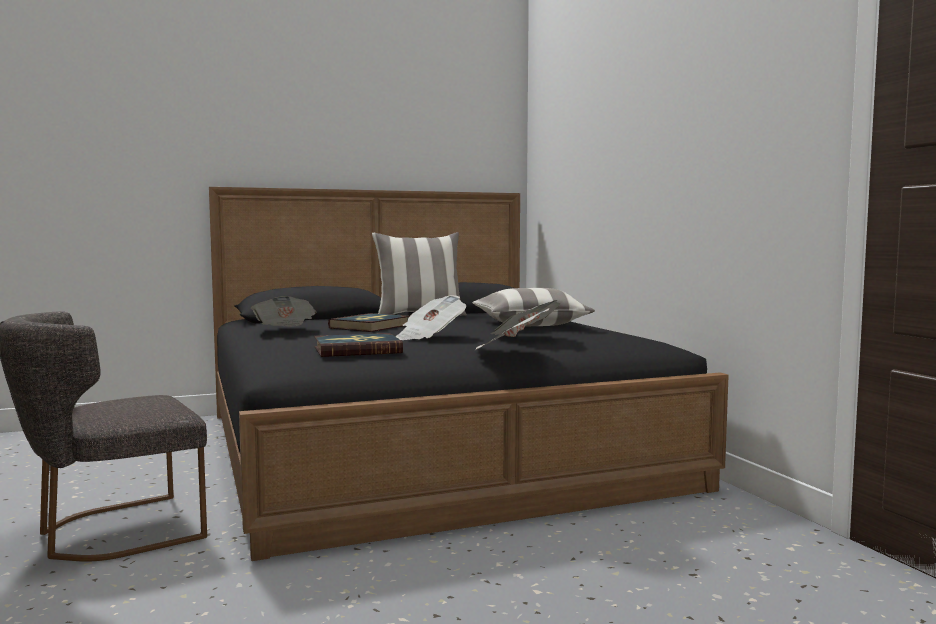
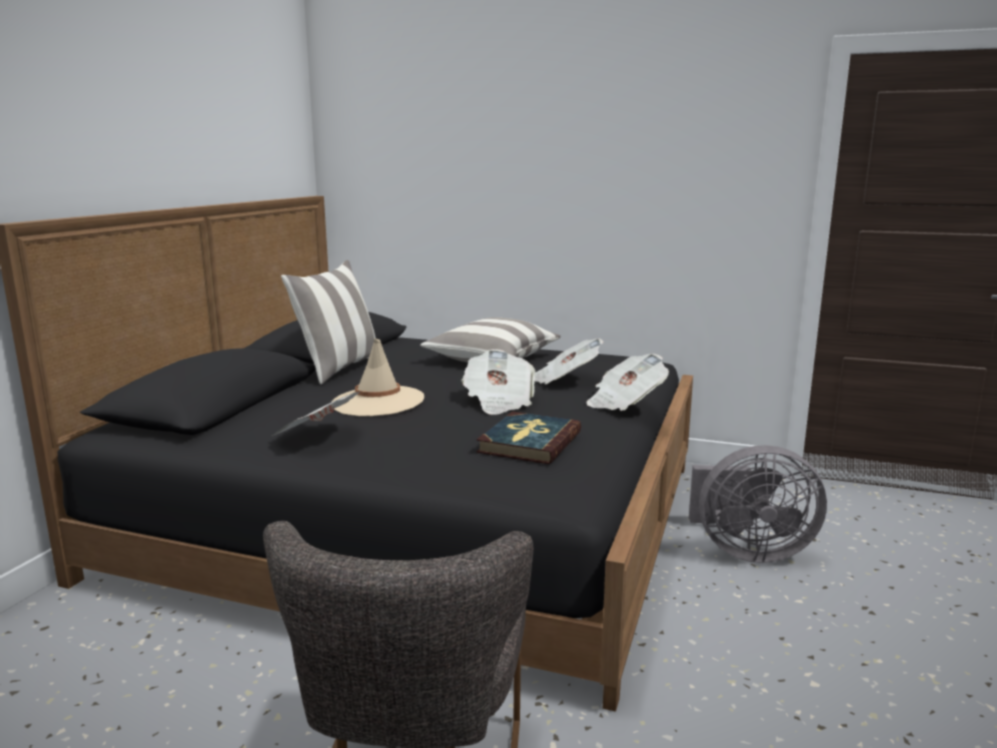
camera: 50 degrees left, 10 degrees up
(370, 326) = (378, 402): book -> beige hat
(596, 550) = (747, 551): none -> grey fan

